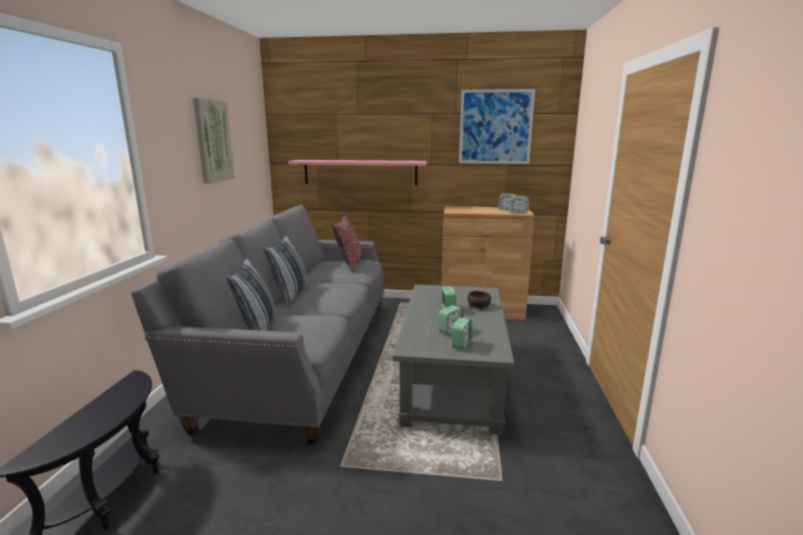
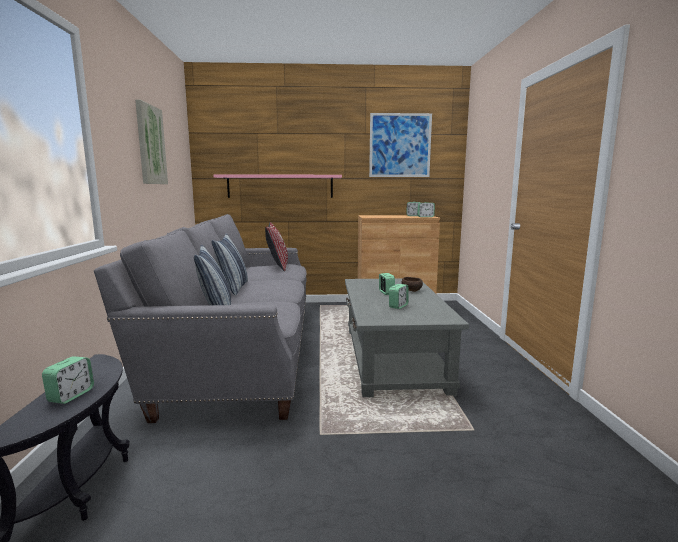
camera: 10 degrees left, 5 degrees down
(461, 344) = (414, 315): alarm clock -> alarm clock (71, 395)

